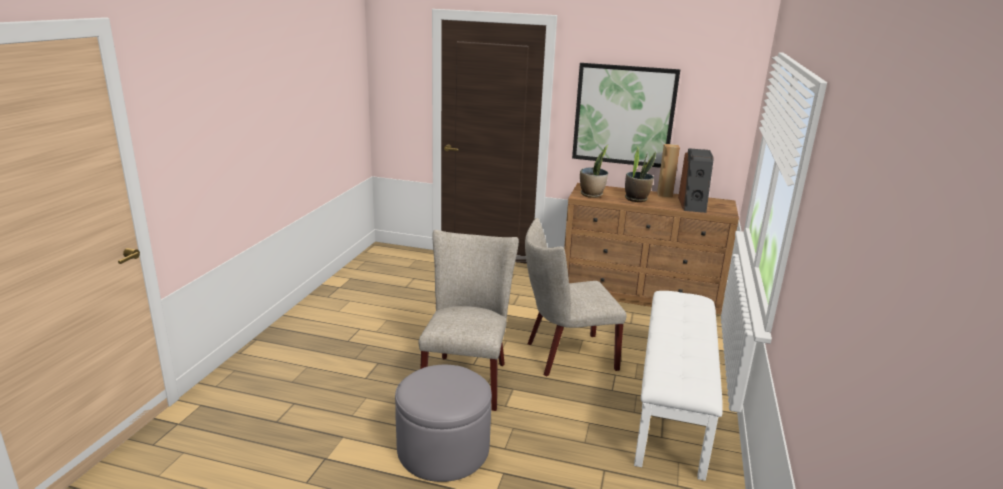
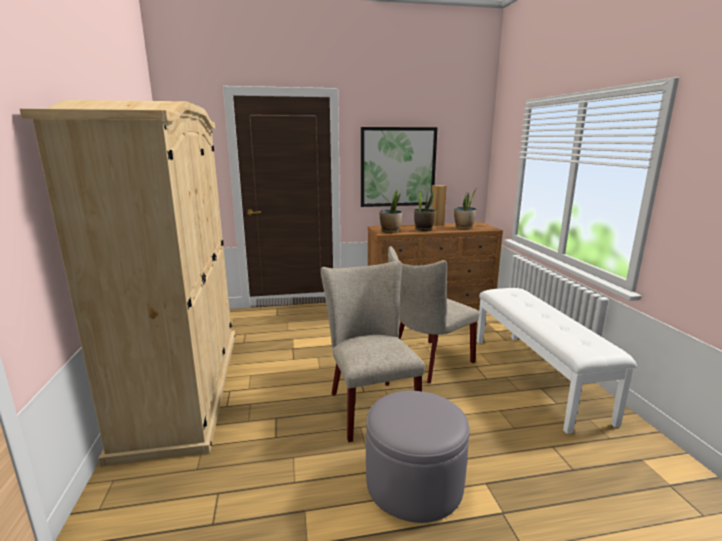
camera: 25 degrees left, 5 degrees down
(328, 313) = (184, 385): none -> beige wardrobe
(693, 205) = (464, 227): speaker -> potted plant

